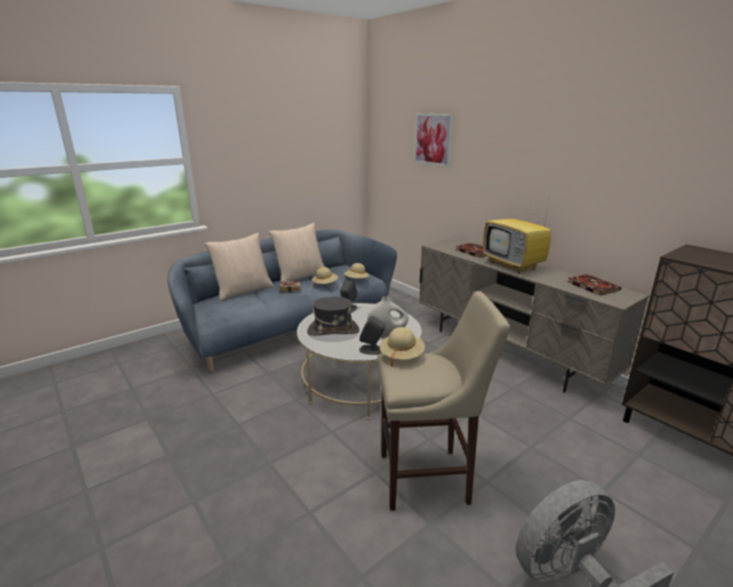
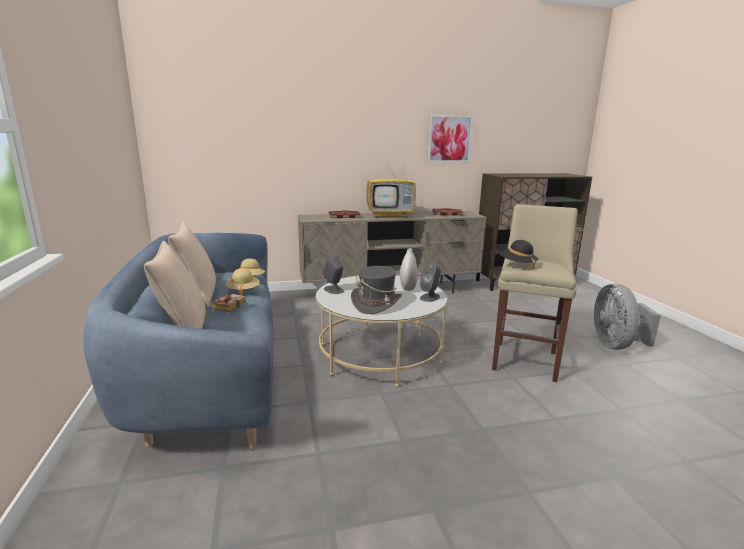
camera: 65 degrees left, 5 degrees down
(401, 356) = (517, 265): beige hat -> black hat
(433, 139) = (258, 115): picture -> picture (449, 139)

